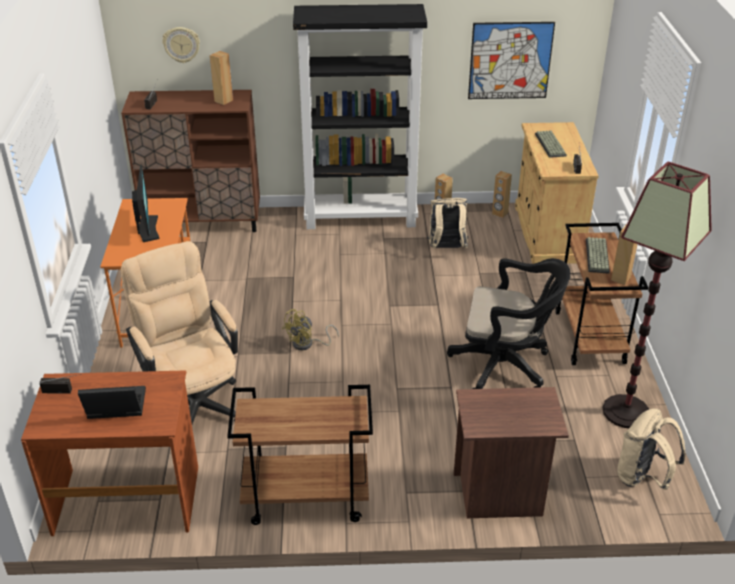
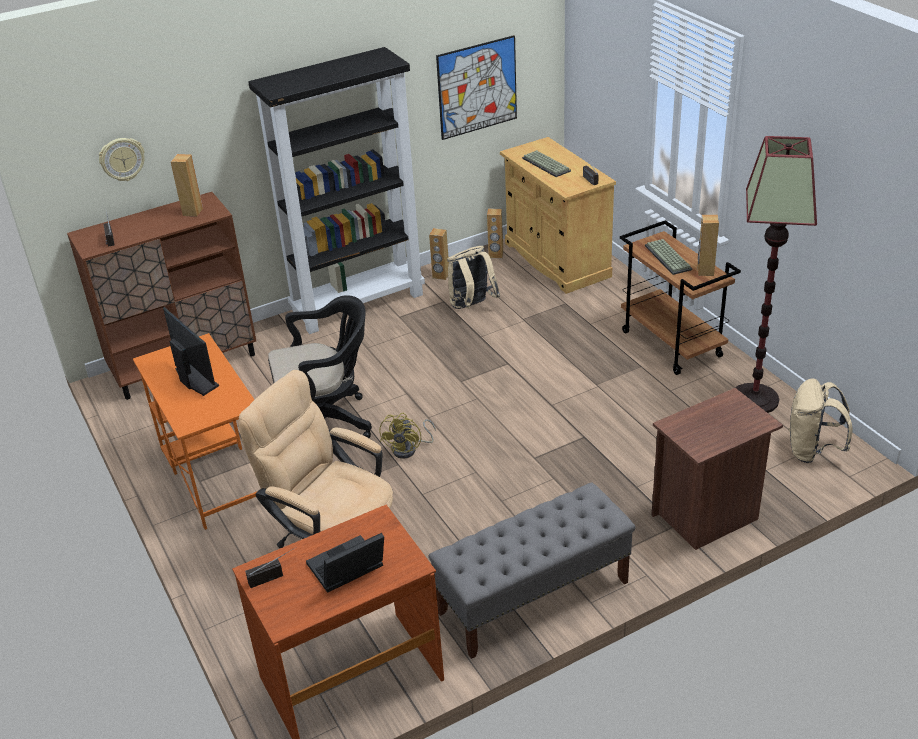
camera: 25 degrees left, 0 degrees up
(304, 499) = (533, 598): brown cart -> grey bench
(505, 366) = (618, 398): black office chair -> black office chair (325, 424)

